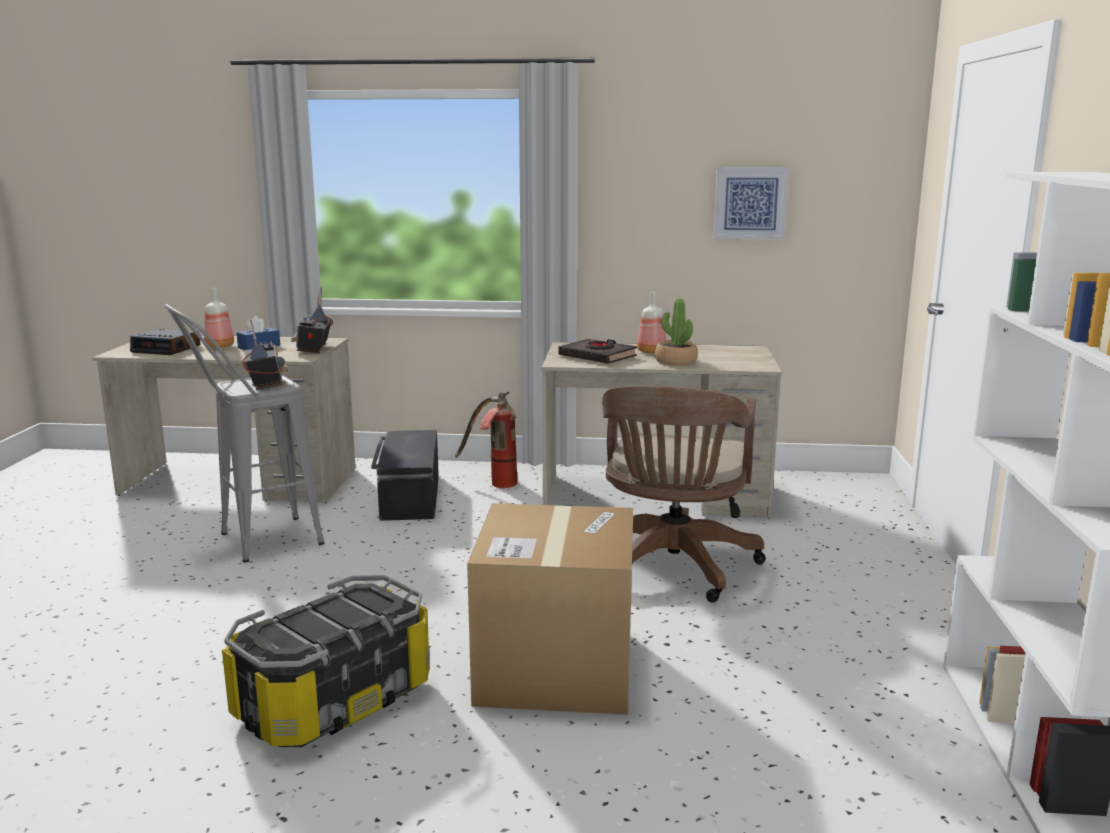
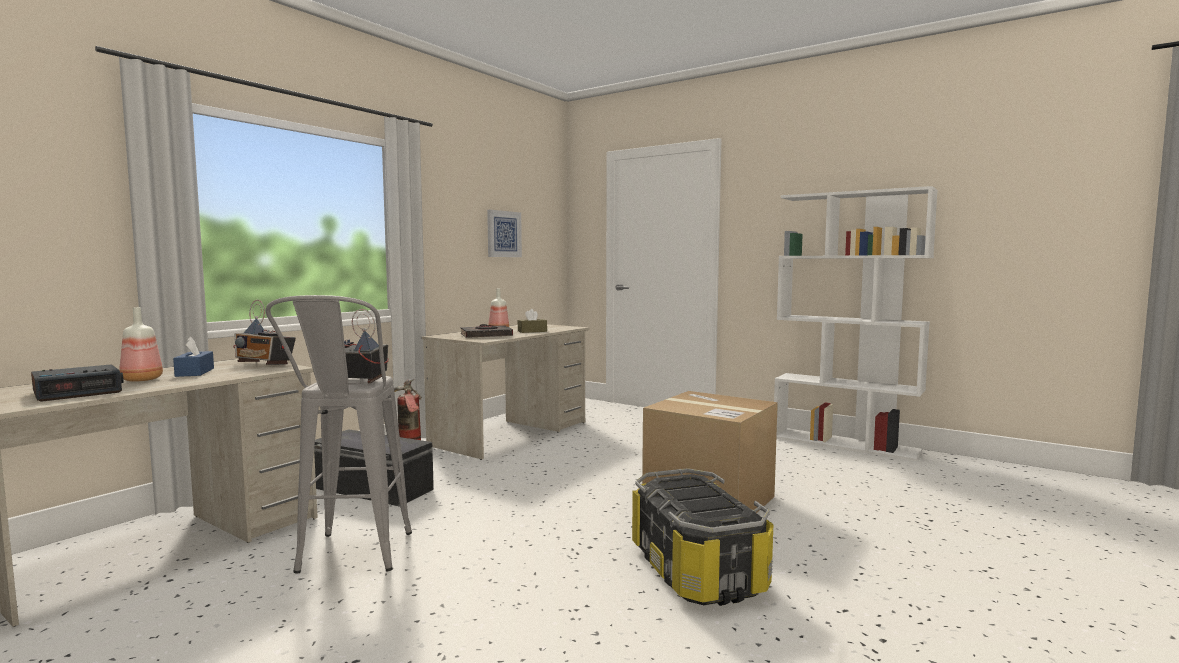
camera: 60 degrees left, 10 degrees down
(672, 568) = (616, 452): brown office chair -> none
(675, 362) = (532, 331): potted plant -> brown tissue box

